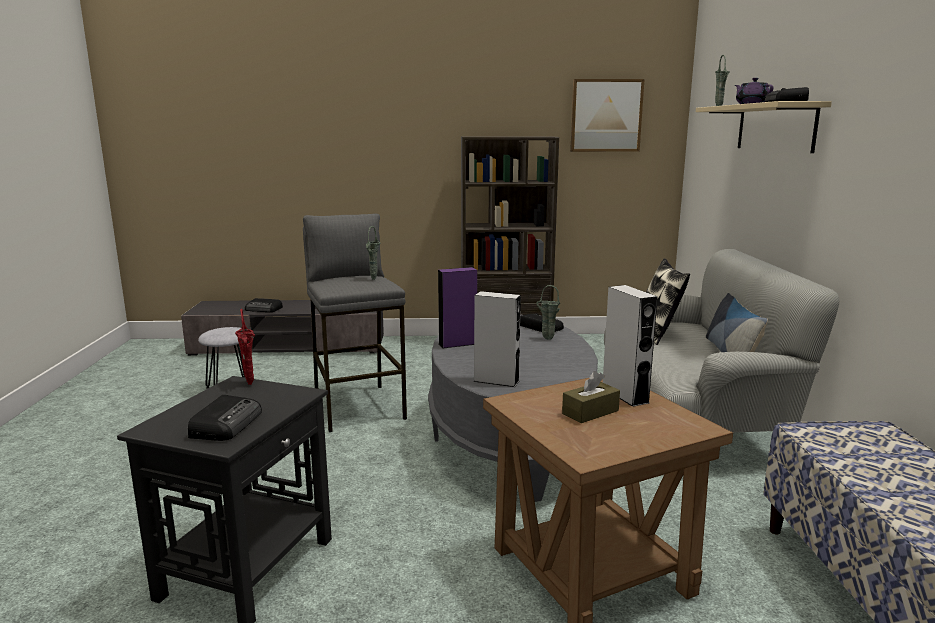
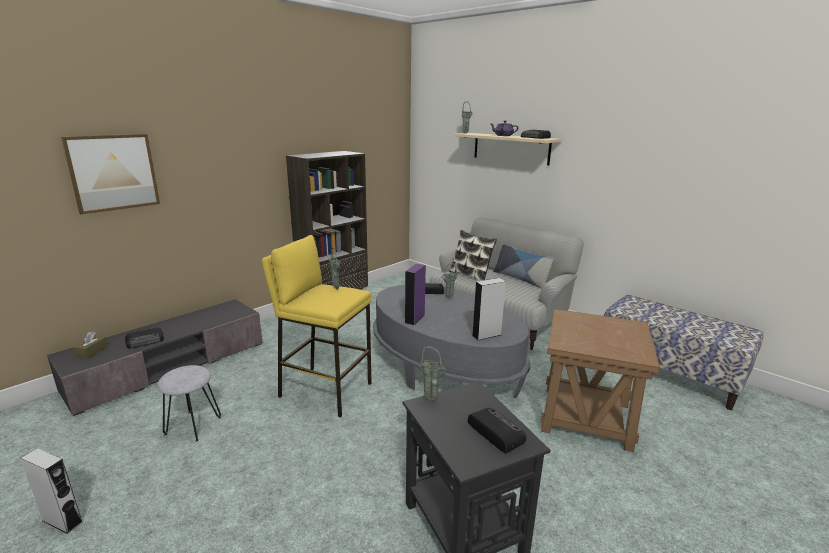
camera: 45 degrees left, 5 degrees up
(250, 384) = (432, 401): red vase -> green vase
(358, 407) = (325, 390): grey stool -> yellow stool
(590, 412) = (596, 335): brown tissue box -> brown tissue box (92, 351)
(606, 115) = (370, 133): picture -> picture (113, 172)
(625, 395) = (584, 320): grey speaker -> grey speaker (62, 521)

